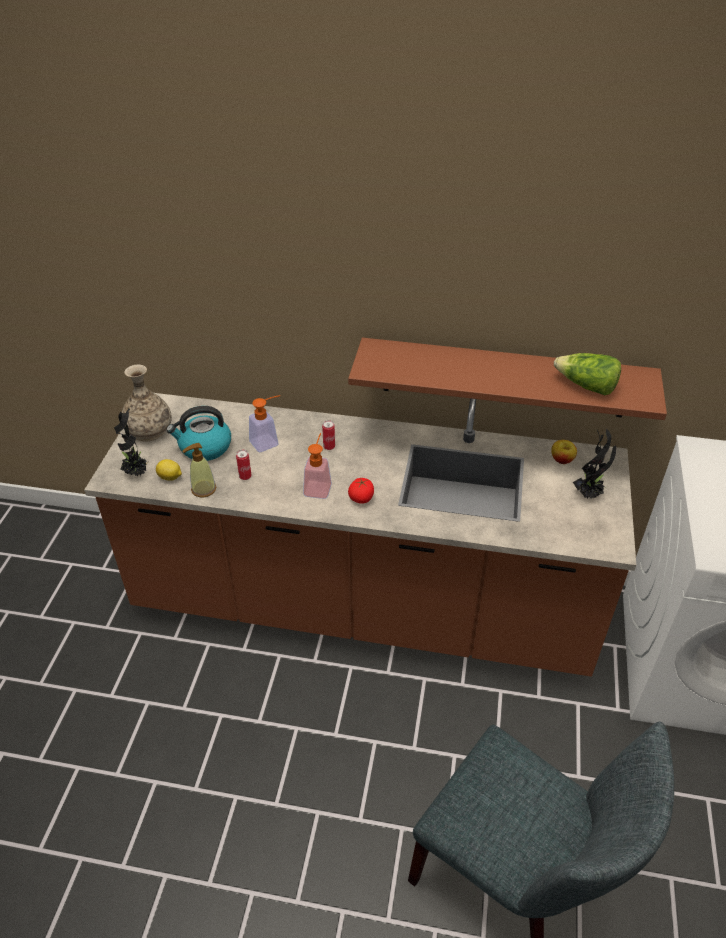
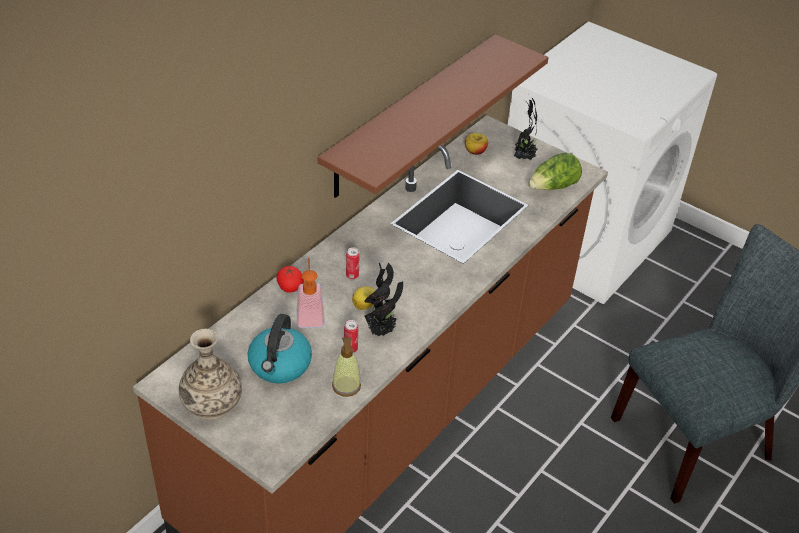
camera: 65 degrees left, 0 degrees up
(137, 473) = (279, 433): potted plant -> potted plant (382, 331)
(170, 478) = (308, 407): lemon -> lemon (365, 305)
(318, 486) = (403, 303): soap dispenser -> none
(361, 498) = (439, 282): tomato -> tomato (290, 287)
(586, 386) = (490, 74): lettuce -> lettuce (553, 187)

